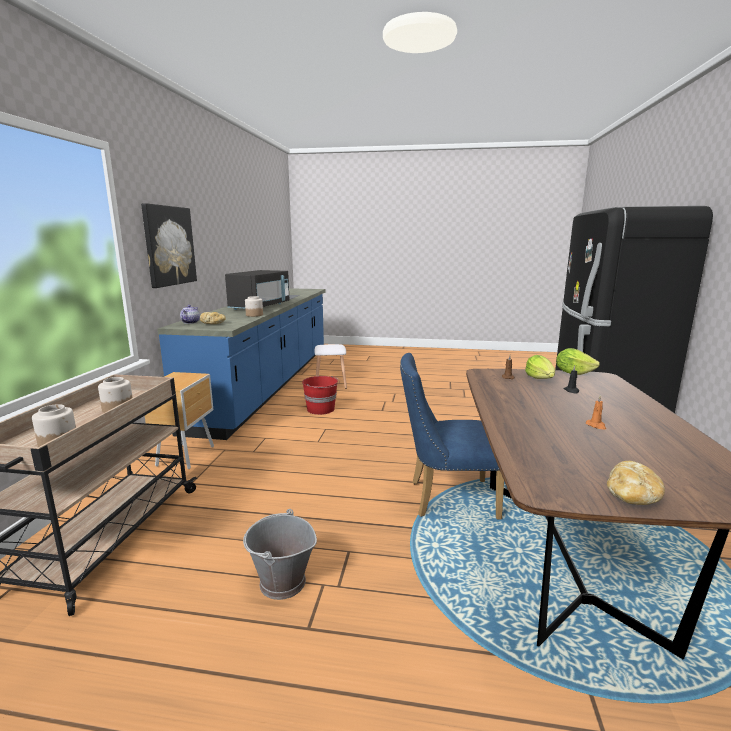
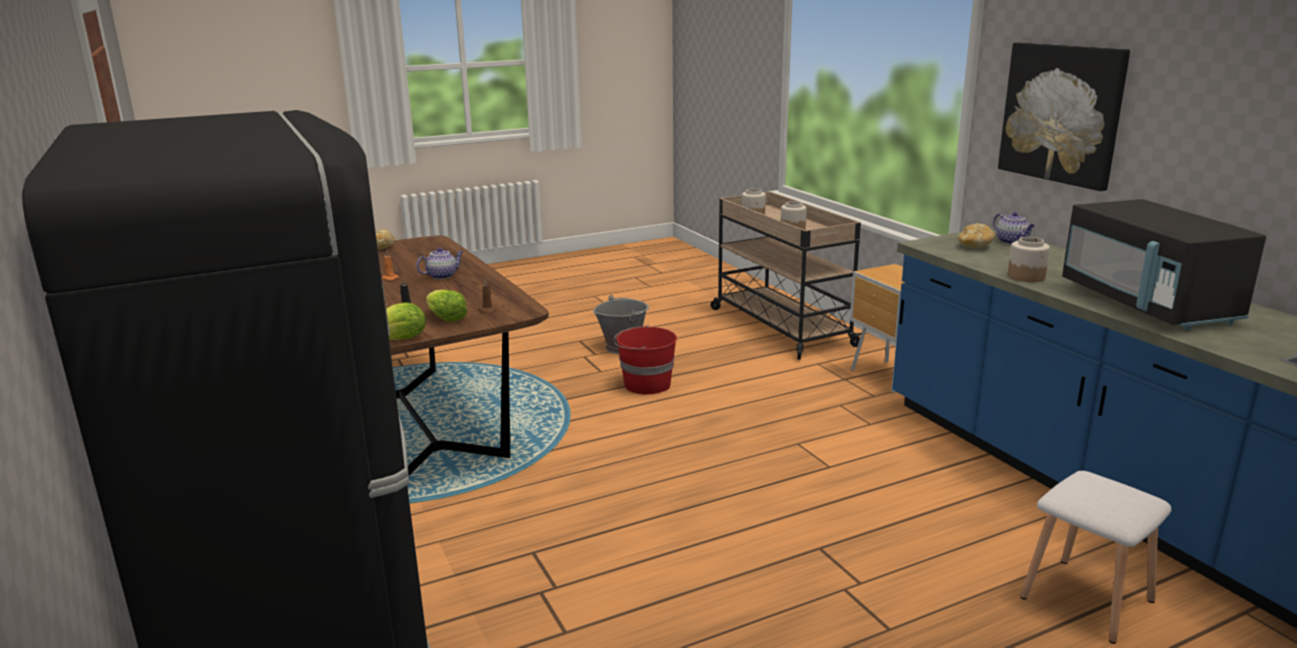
camera: 145 degrees right, 5 degrees up
(321, 409) = (919, 503): red bucket -> red bucket (646, 384)
(445, 498) = (554, 431): blue chair -> none
(536, 415) = (442, 276): none -> teapot

